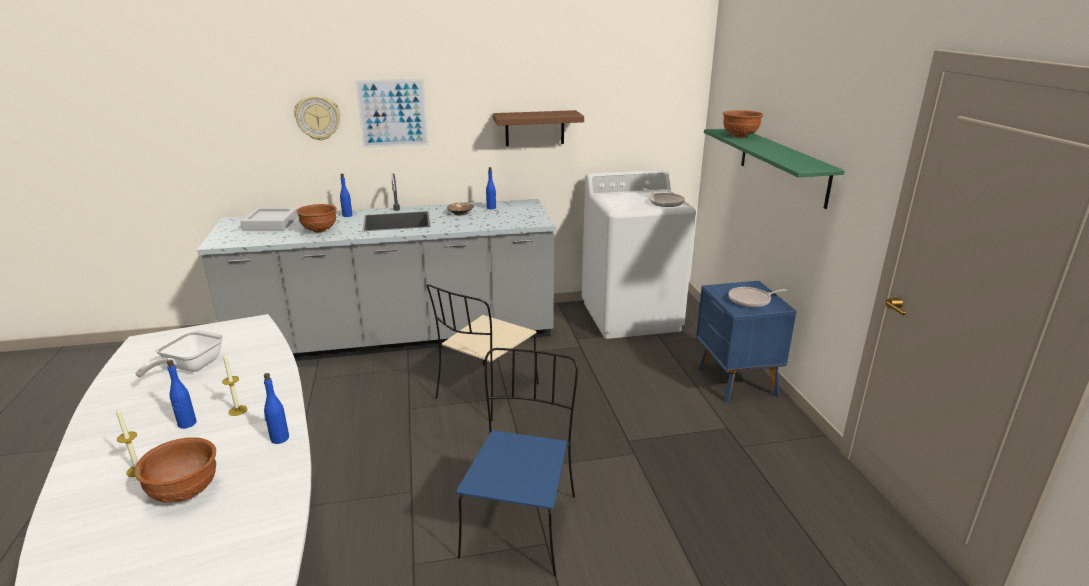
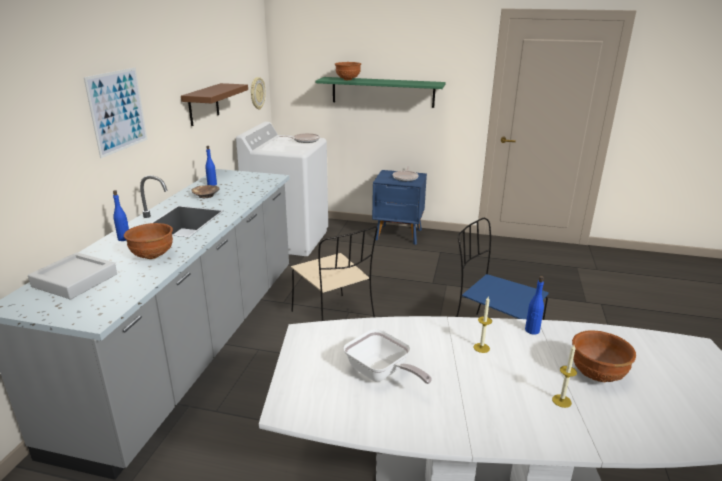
camera: 65 degrees left, 0 degrees up
(187, 424) = (493, 375): blue bottle -> none
(318, 117) = (56, 132): wall clock -> wall clock (257, 93)

